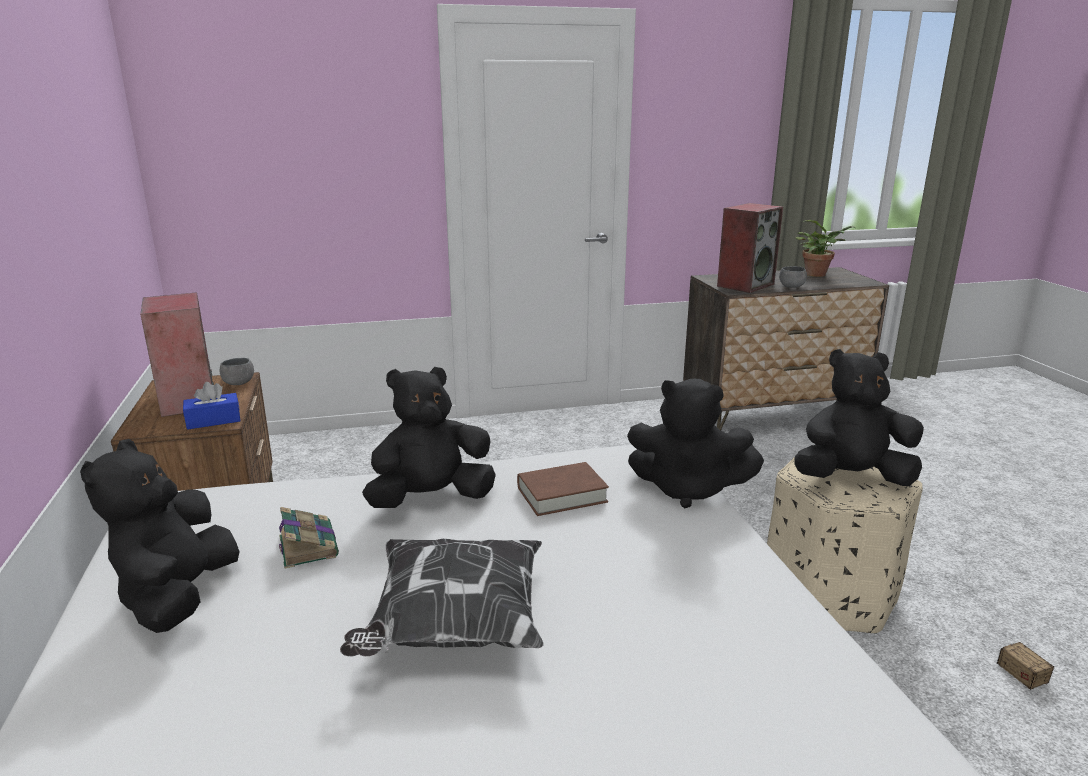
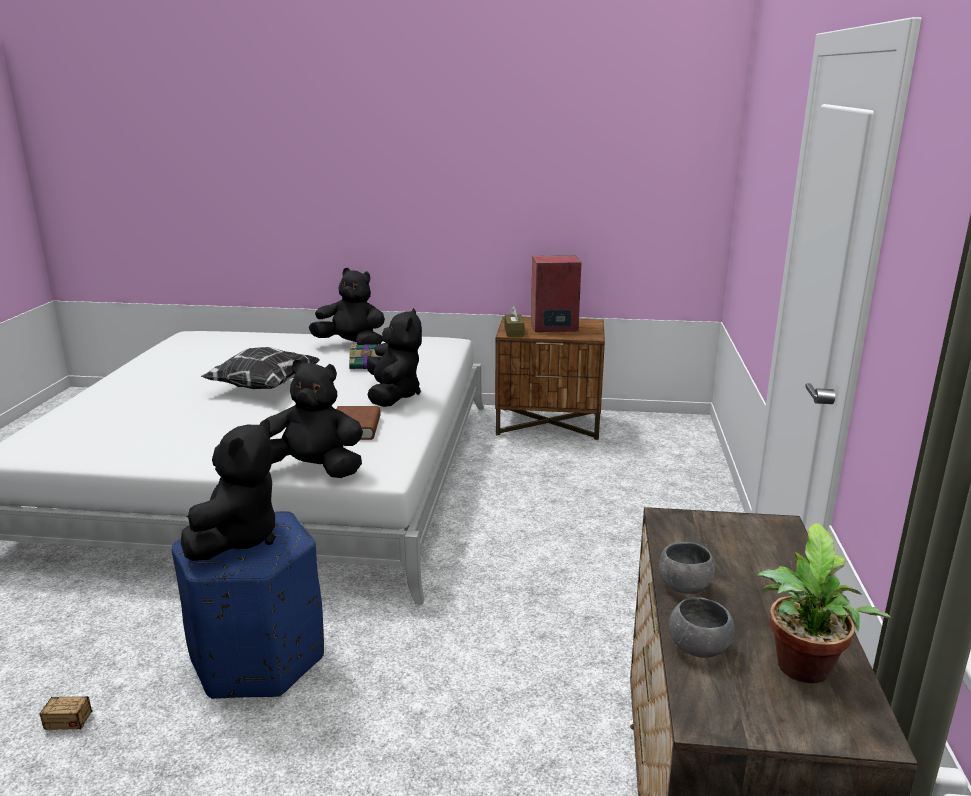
camera: 110 degrees right, 0 degrees up
(213, 420) = (514, 332): blue tissue box -> brown tissue box
(239, 383) = (581, 336): grey bowl -> grey bowl (699, 648)
(687, 489) = (313, 469): black plush toy -> black plush toy turned 60 degrees clockwise
(745, 285) = (710, 543): speaker -> none
(829, 595) = (258, 659): beige ottoman -> blue ottoman

